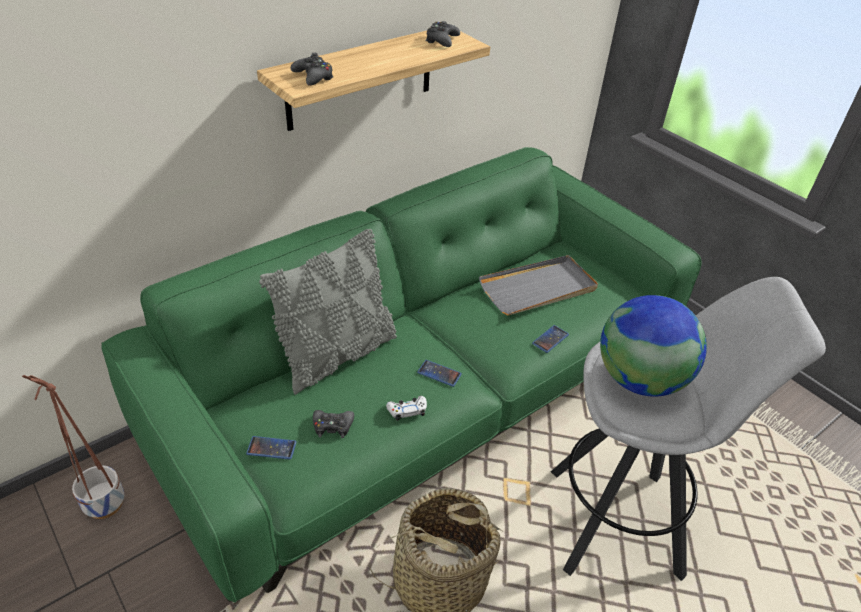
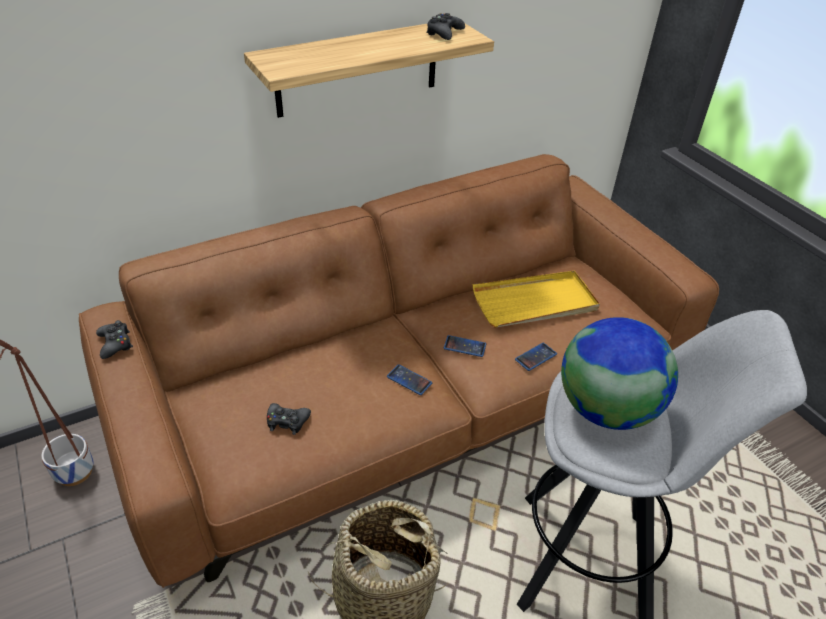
camera: 10 degrees right, 0 degrees up
(271, 448) = (221, 436): phone -> phone (464, 346)
(313, 77) = (297, 62): black game controller -> black game controller (115, 344)
(337, 355) = (310, 350): grey pillow -> none
(407, 410) = (366, 414): white game controller -> none
(425, 394) = (409, 401): green sofa -> brown sofa
(538, 288) = (535, 303): grey tray -> yellow tray

